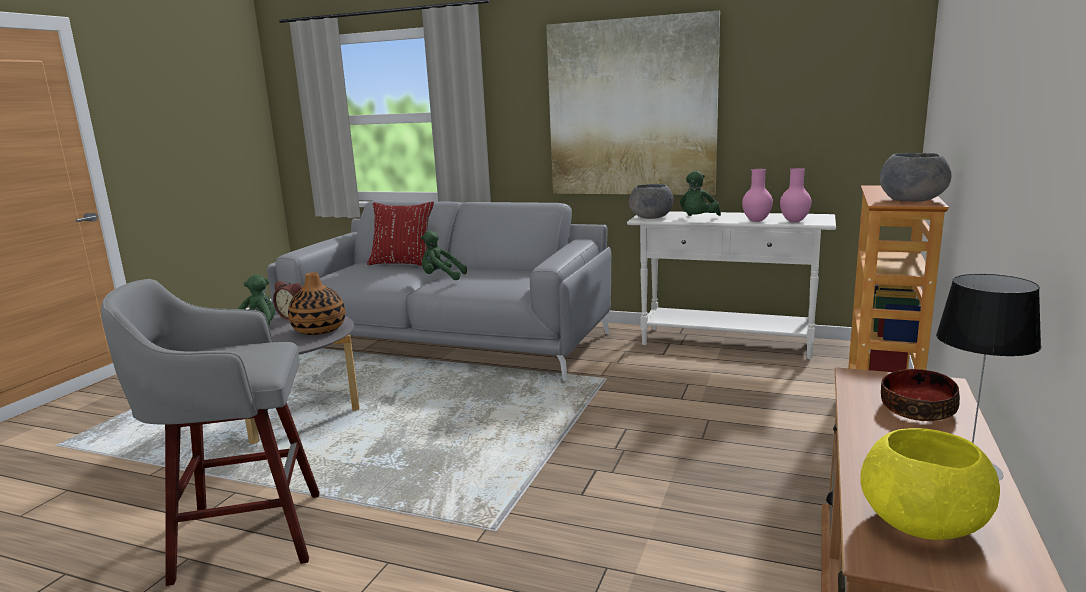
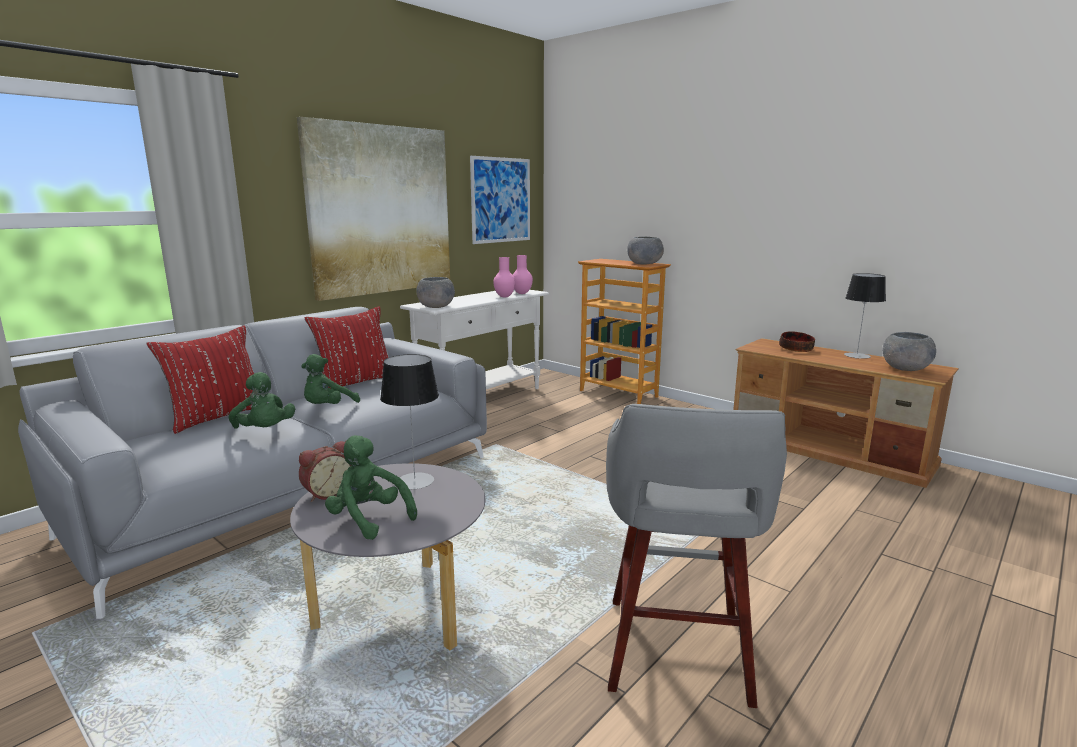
camera: 70 degrees left, 0 degrees up
(319, 330) = (415, 481): vase -> table lamp
(507, 269) = (355, 383): none -> red pillow
(698, 220) = (473, 302): green plush toy -> green plush toy (265, 431)
(825, 91) = (501, 200): none -> picture
(921, 524) = (905, 369): yellow bowl -> grey bowl

